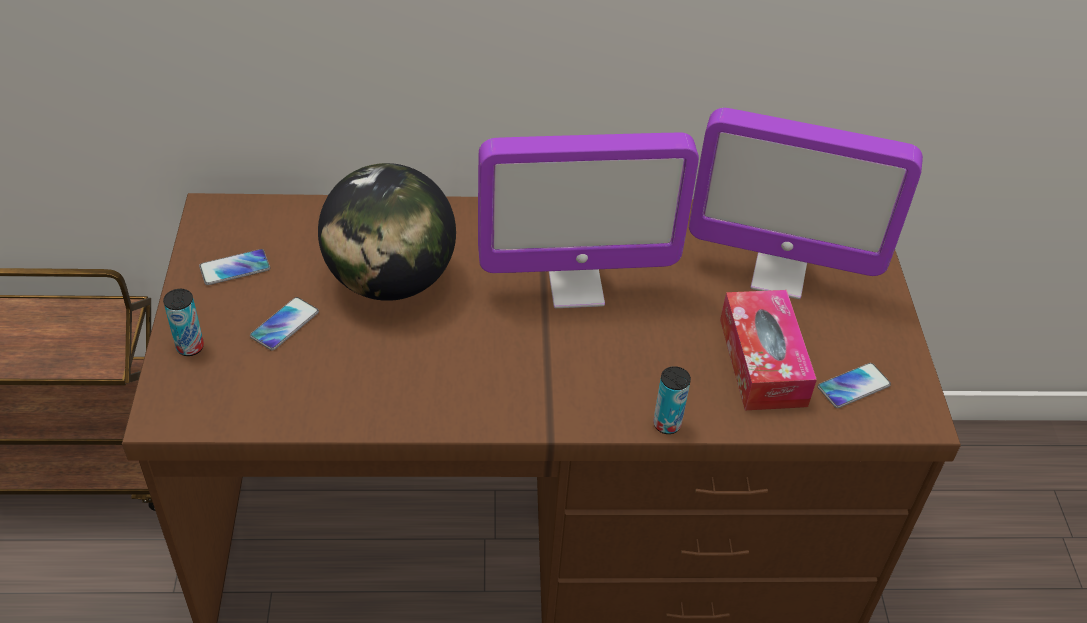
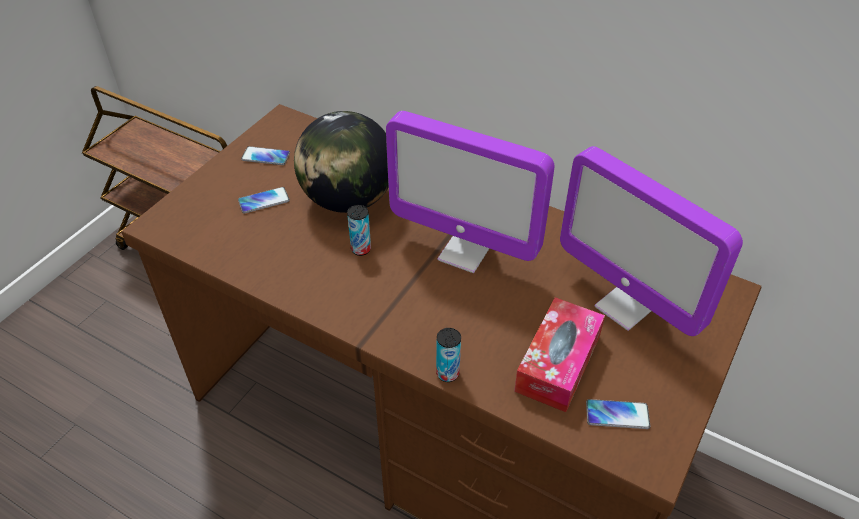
camera: 35 degrees right, 0 degrees up
(190, 347) = (202, 192): can -> can (361, 249)

